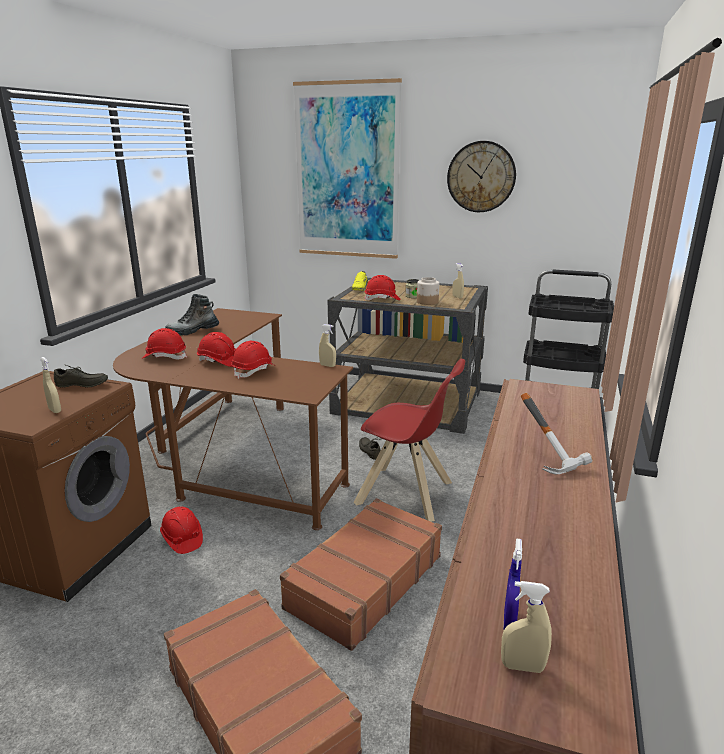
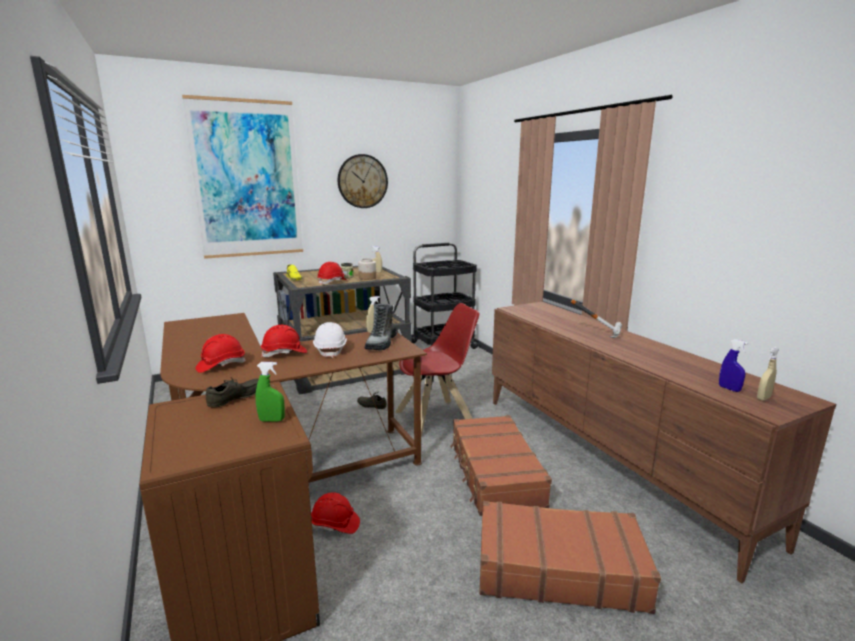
camera: 45 degrees left, 5 degrees down
(55, 410) = (272, 420): beige spray bottle -> green spray bottle
(193, 331) = (191, 342): boot -> boot (381, 343)
(254, 371) = (330, 350): red hard hat -> white hard hat

